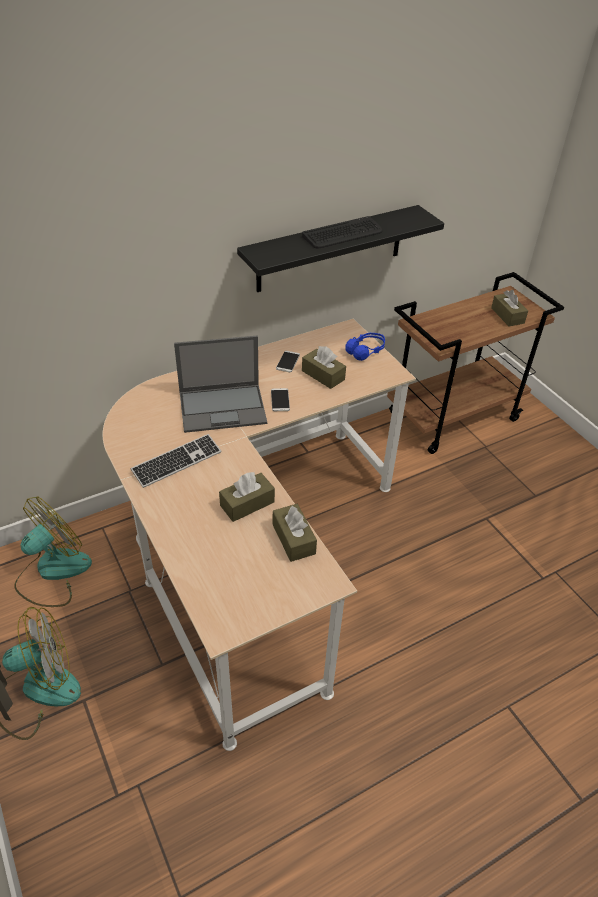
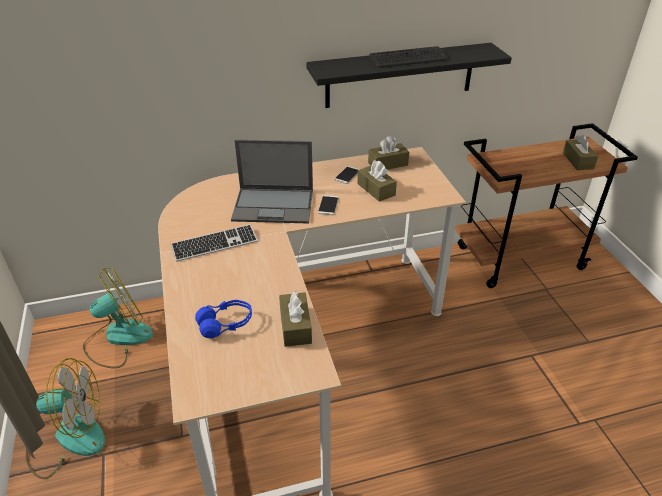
camera: 15 degrees right, 5 degrees down
(247, 504) = (264, 288): brown tissue box -> brown tissue box (388, 164)
(366, 351) = (424, 174): blue headphones -> blue headphones (226, 324)

